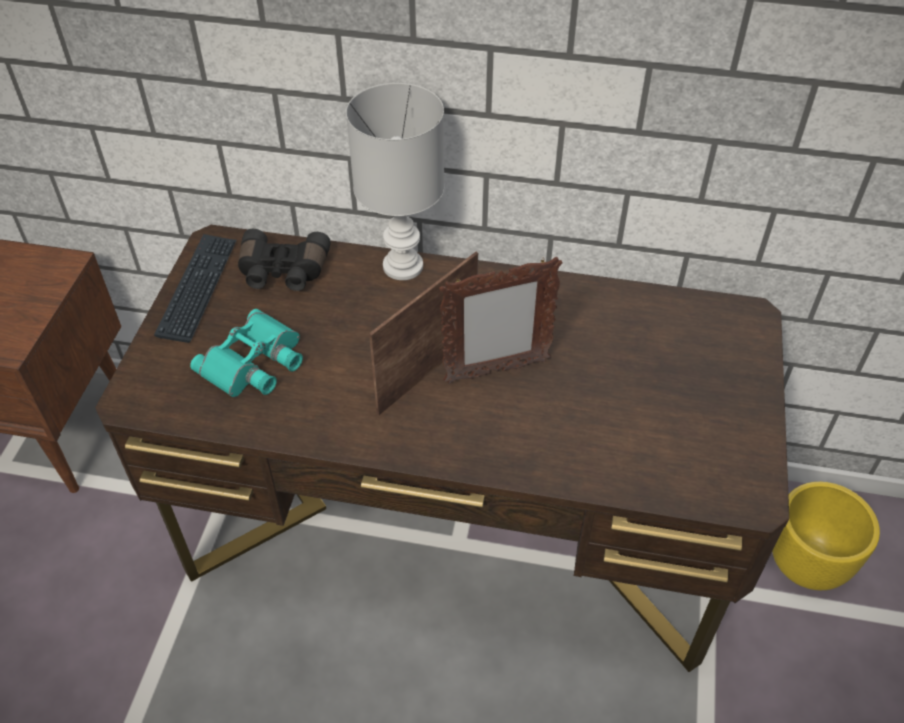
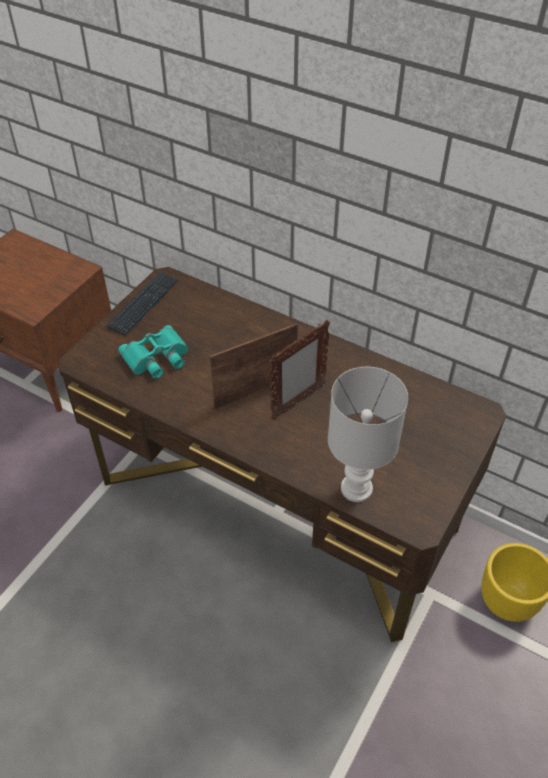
camera: 20 degrees right, 0 degrees up
(282, 272) = (197, 307): black binoculars -> none
(404, 265) = (272, 321): white table lamp -> white table lamp (357, 488)
(496, 371) = (297, 402): picture frame -> picture frame turned 45 degrees counterclockwise

